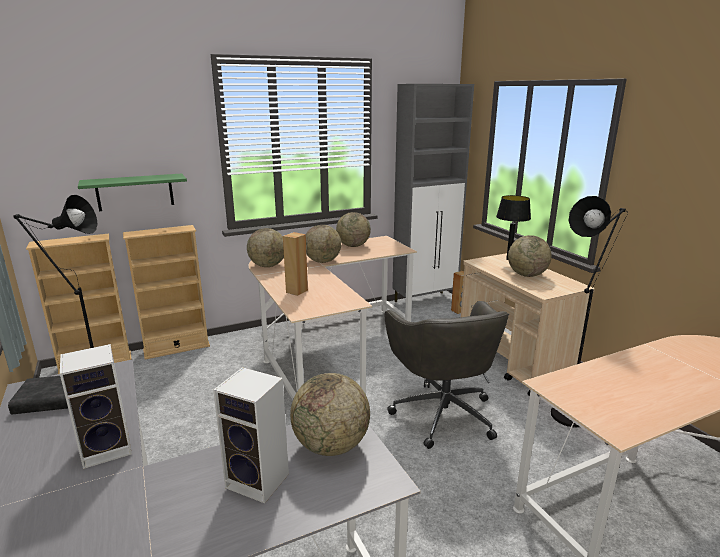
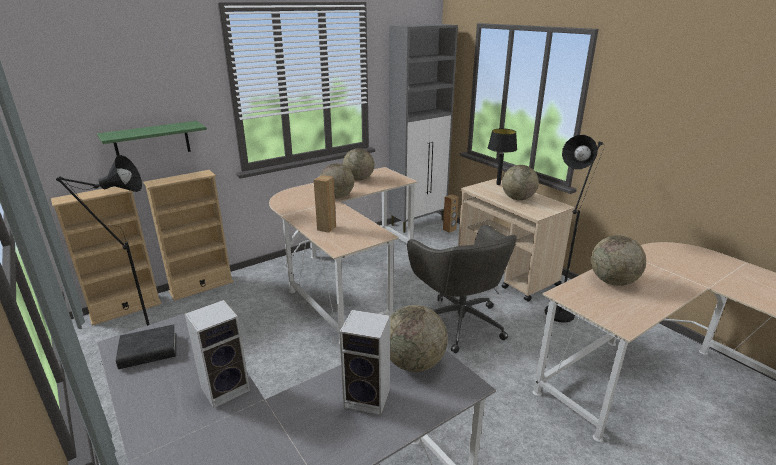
camera: 10 degrees left, 5 degrees up
(268, 266) = (288, 204): globe -> globe (612, 281)

